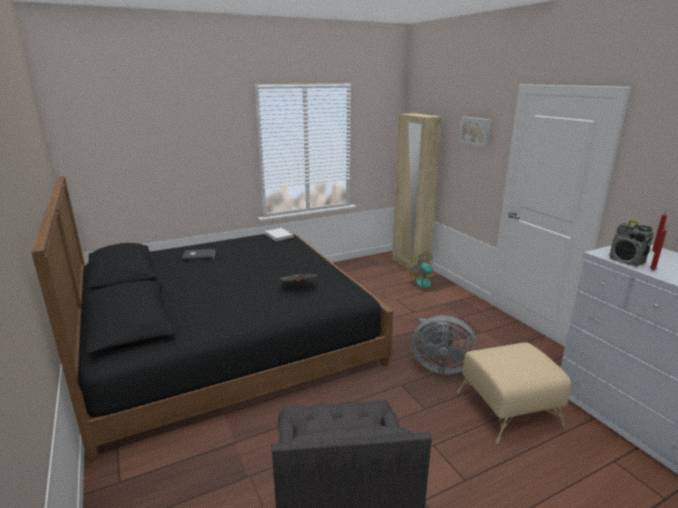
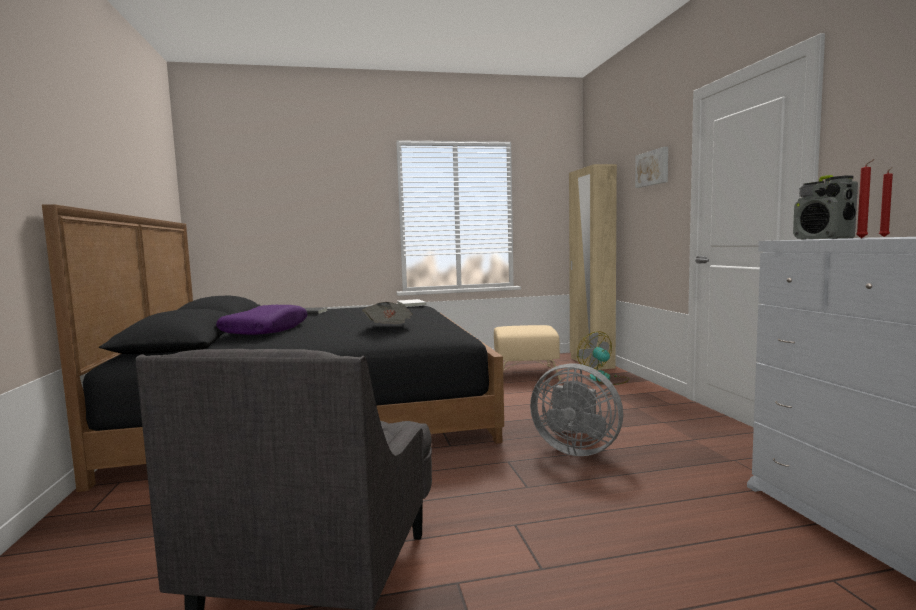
camera: 15 degrees right, 15 degrees down
(195, 297) = (265, 331): none -> purple pillow
(507, 409) = (658, 499): beige ottoman -> beige ottoman (525, 374)

